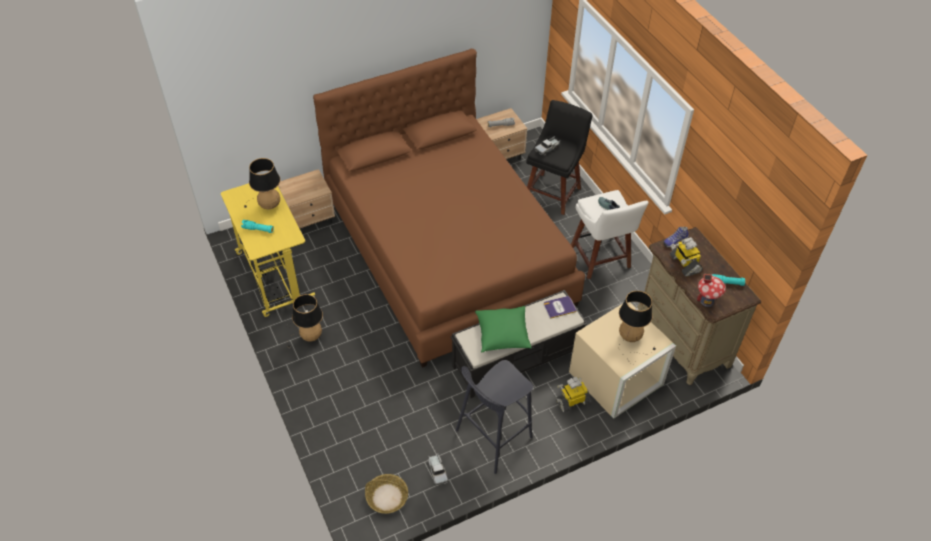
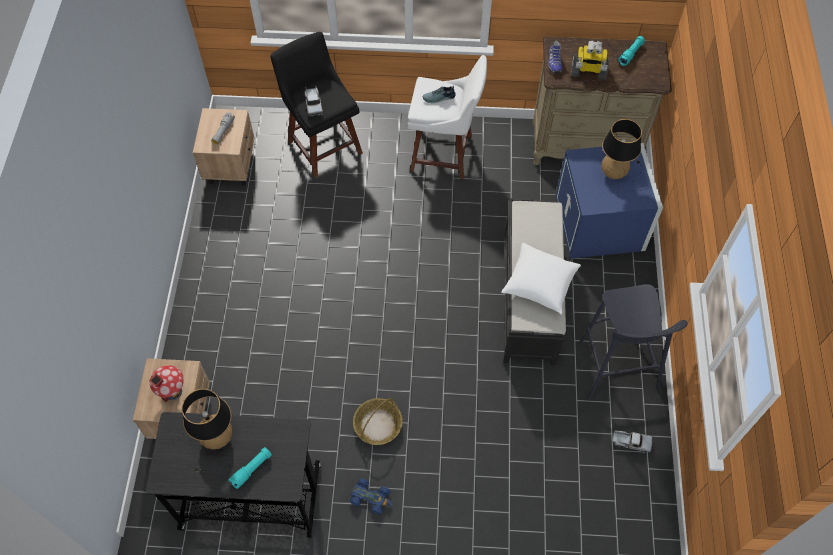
camera: 60 degrees left, 10 degrees up
(275, 276) = (251, 497): yellow desk -> black desk
(308, 335) = (371, 497): table lamp -> blue toy car
(387, 497) = (640, 509): basket -> basket (378, 425)
(448, 250) = (337, 287): brown bed -> none
(502, 335) = (539, 285): green pillow -> white pillow
(559, 307) = (531, 214): book -> none
(572, 401) = (607, 274): toy robot -> none
(616, 379) = (601, 223): beige storage box -> blue storage box
(707, 301) = (644, 80): toy house -> toy house (173, 392)

